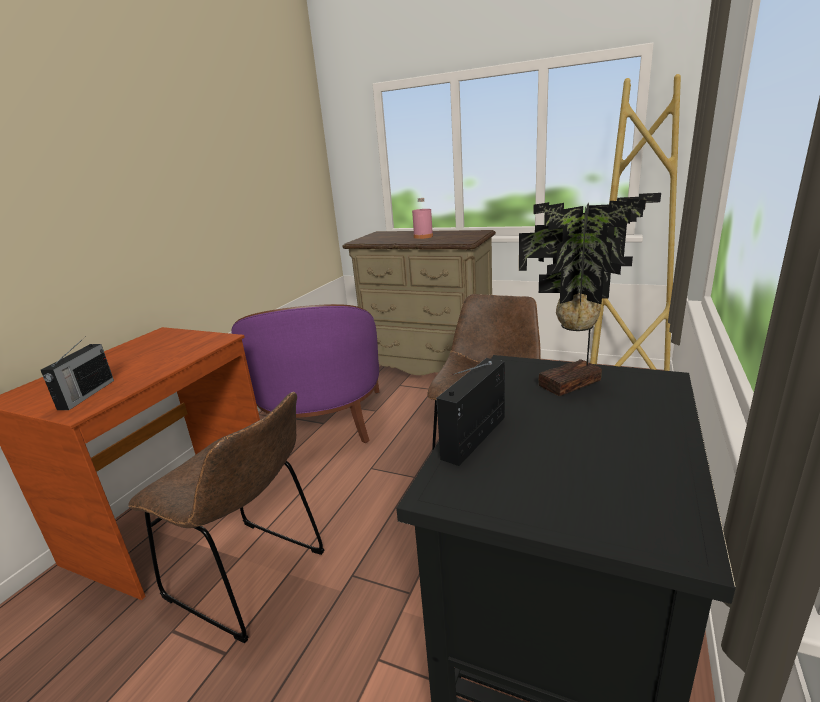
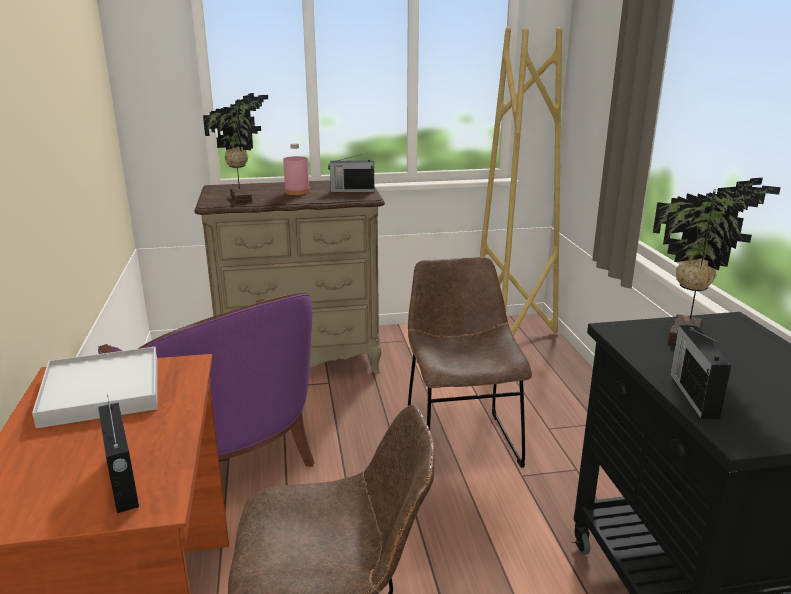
camera: 35 degrees left, 0 degrees up
(162, 344) = (102, 391): none -> white tray
(380, 239) = (243, 199): none -> potted plant
(463, 237) = (351, 190): none -> radio

